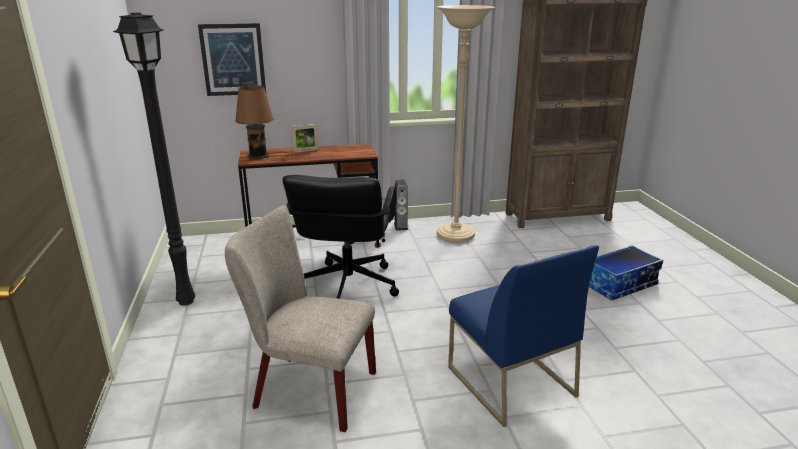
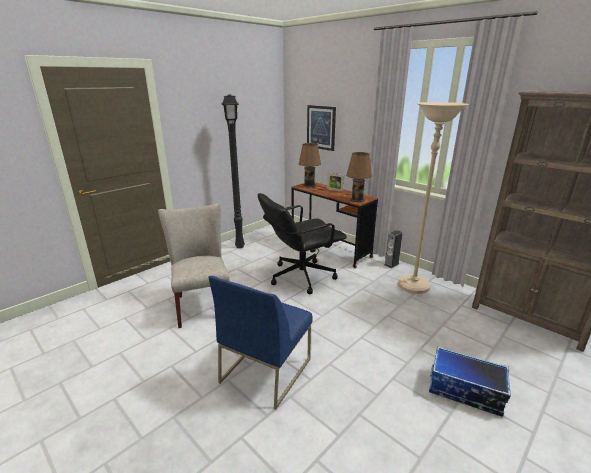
camera: 55 degrees right, 0 degrees up
(357, 152) = (356, 199): none -> brown table lamp

